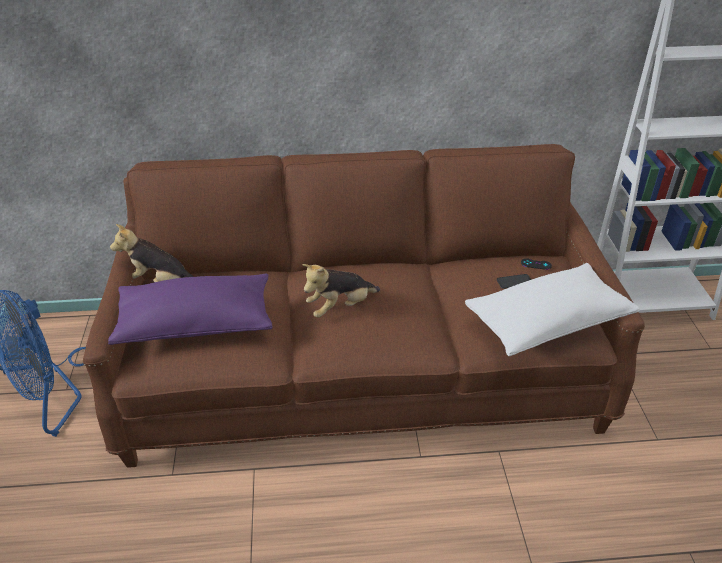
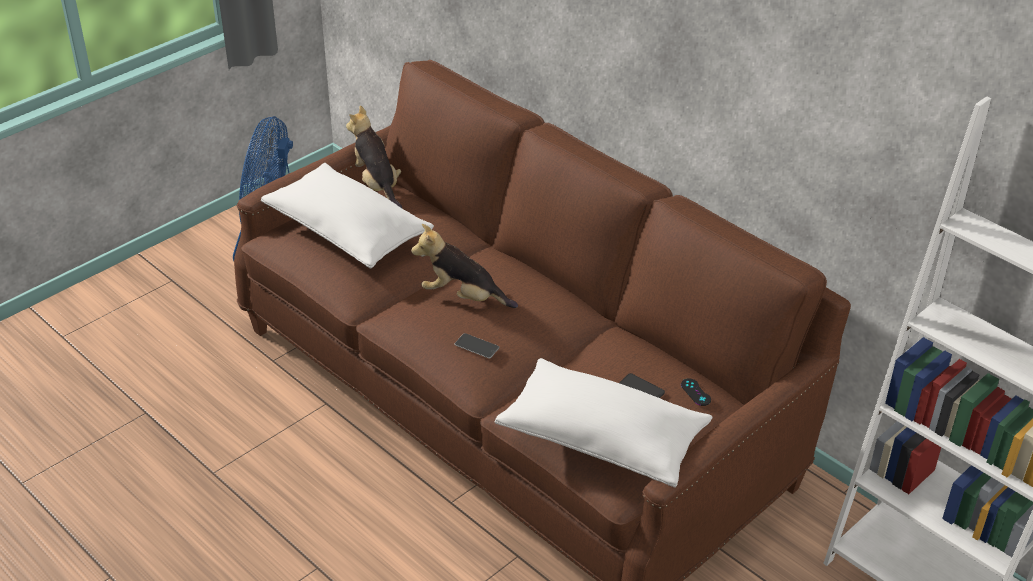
camera: 50 degrees right, 0 degrees up
(196, 324) = (348, 232): purple pillow -> white pillow
(400, 327) = (476, 346): none -> phone

